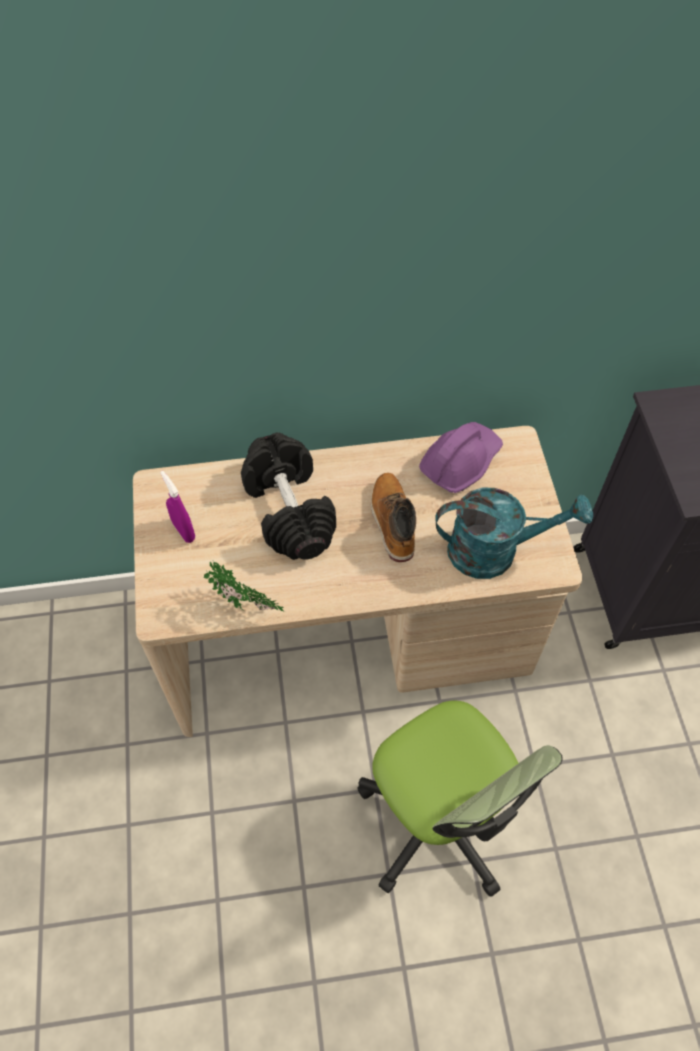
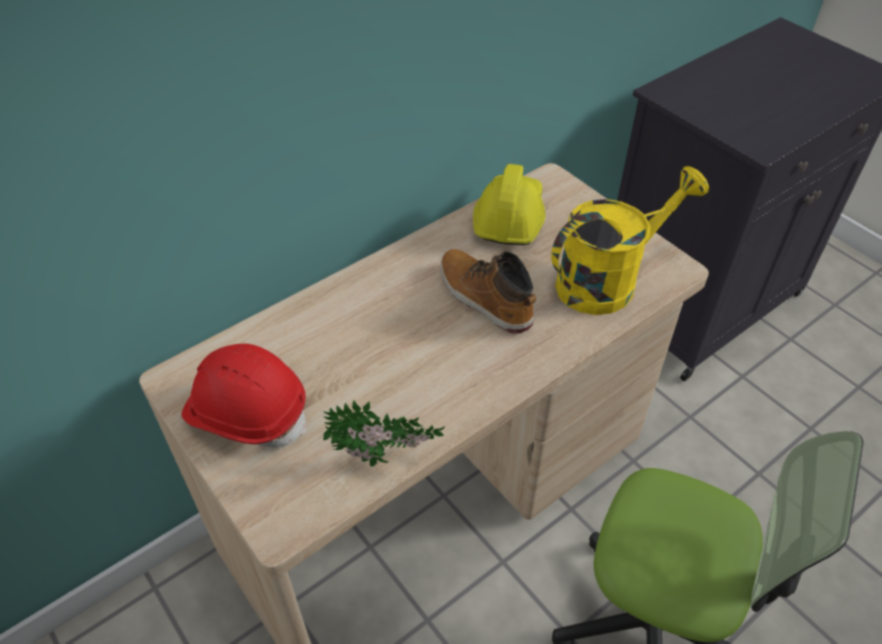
camera: 30 degrees left, 10 degrees down
(184, 531) = (247, 413): purple spray bottle -> red hard hat
(288, 510) = (361, 336): black dumbbell -> none
(460, 462) = (509, 217): purple hard hat -> yellow hard hat
(495, 550) = (608, 280): turquoise watering can -> yellow watering can

